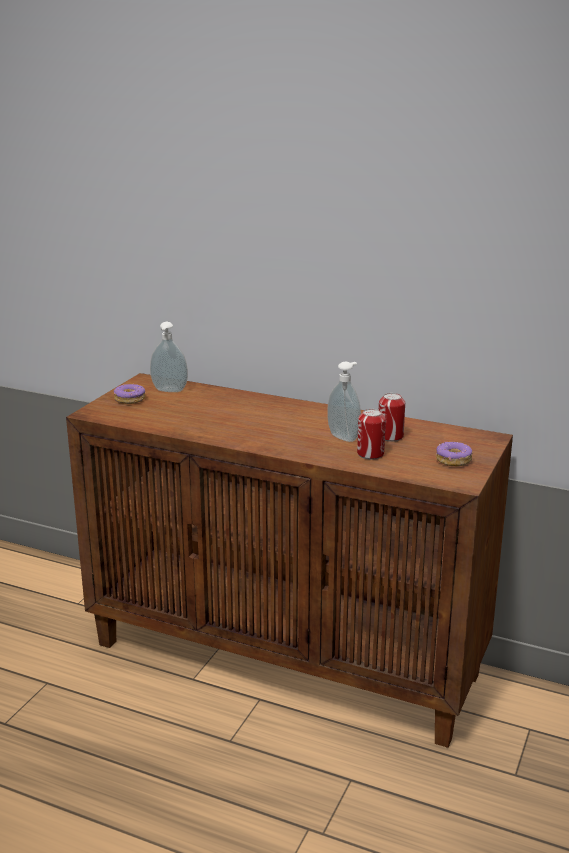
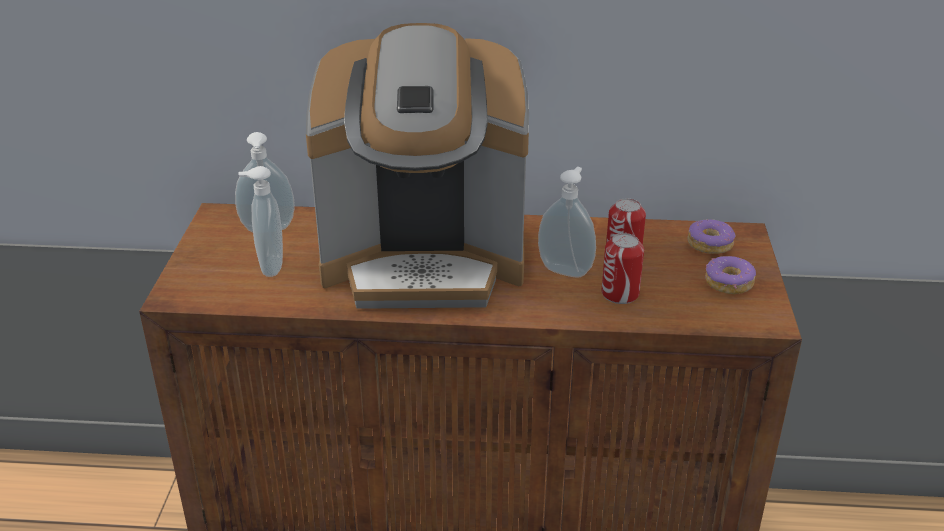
camera: 20 degrees left, 10 degrees up
(130, 399) = (219, 257): donut -> donut (710, 244)
(155, 408) = (269, 267): none -> soap dispenser
(254, 419) = (424, 261): none -> coffee machine

